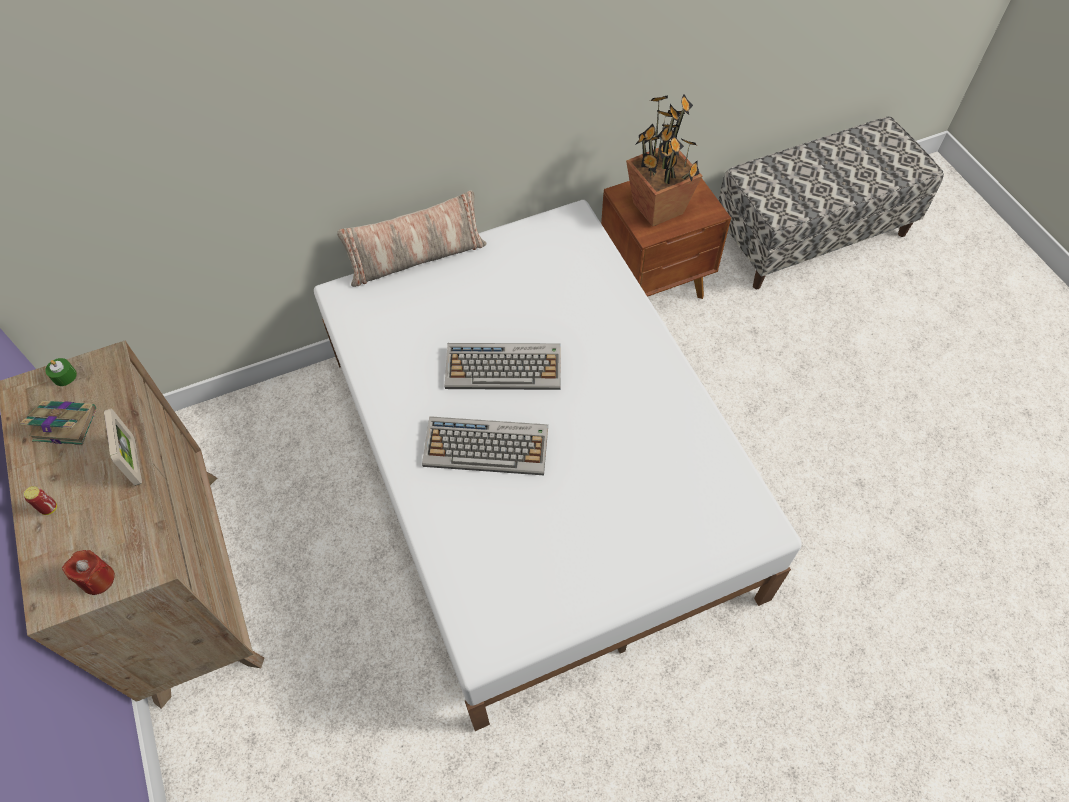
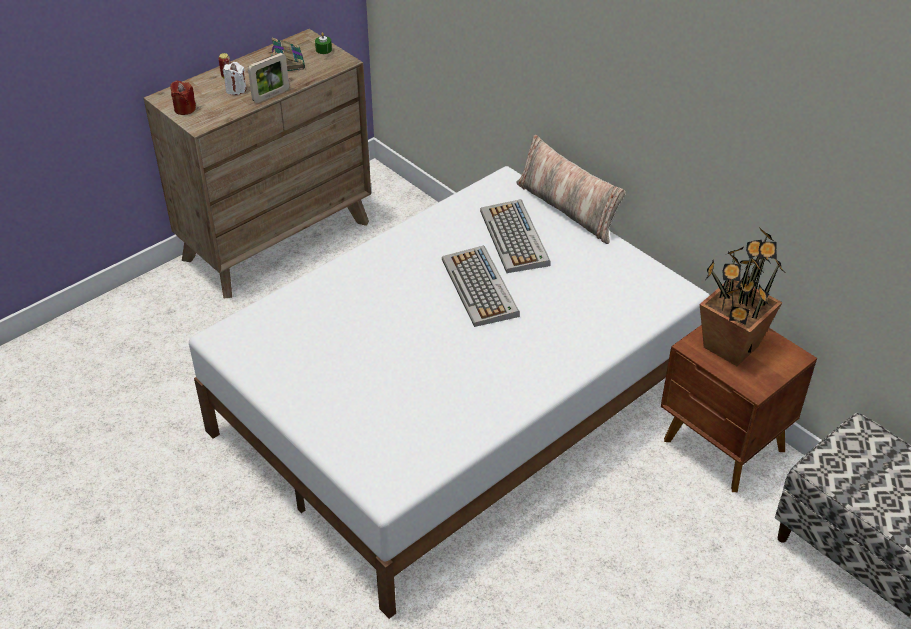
camera: 70 degrees right, 15 degrees down
(91, 502) = (236, 89): none -> white candle
(487, 446) = (397, 297): keyboard -> keyboard (515, 238)

